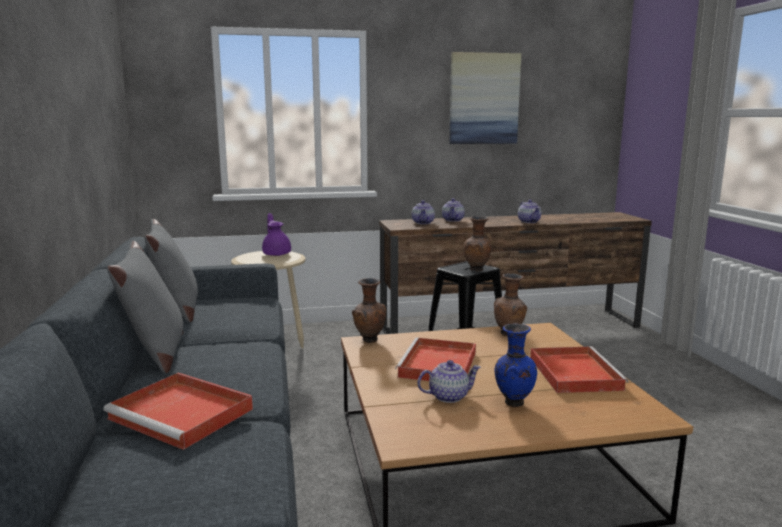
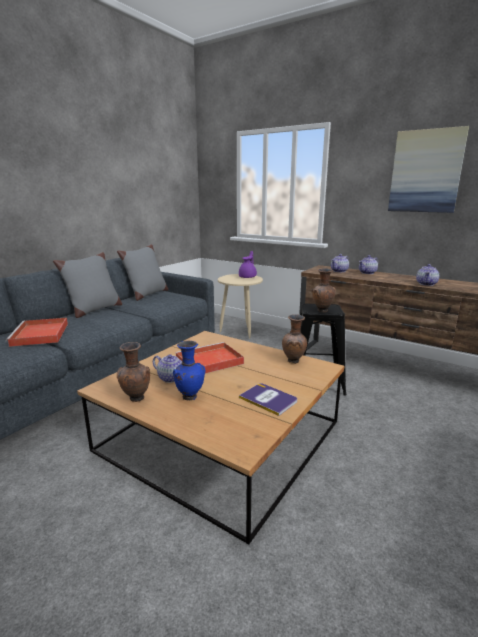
camera: 45 degrees right, 5 degrees up
(369, 341) = (211, 337): brown vase -> brown vase (135, 399)
(573, 372) = (268, 399): red tray -> book

